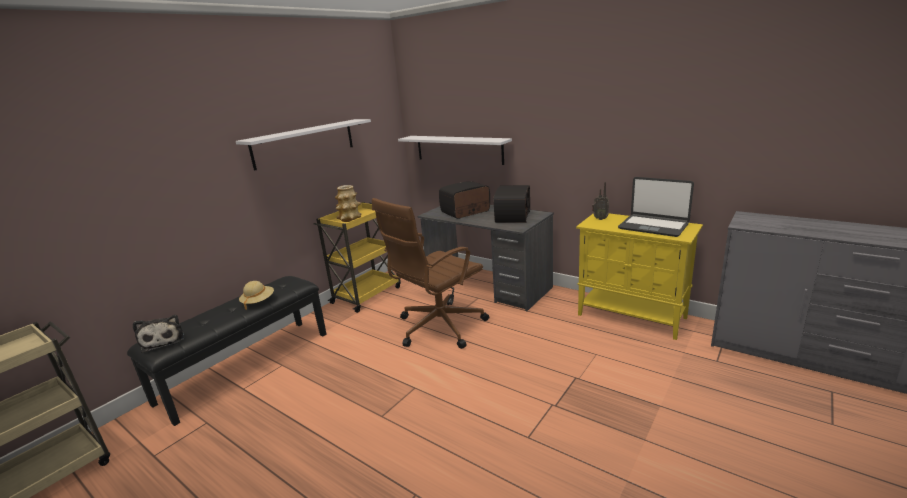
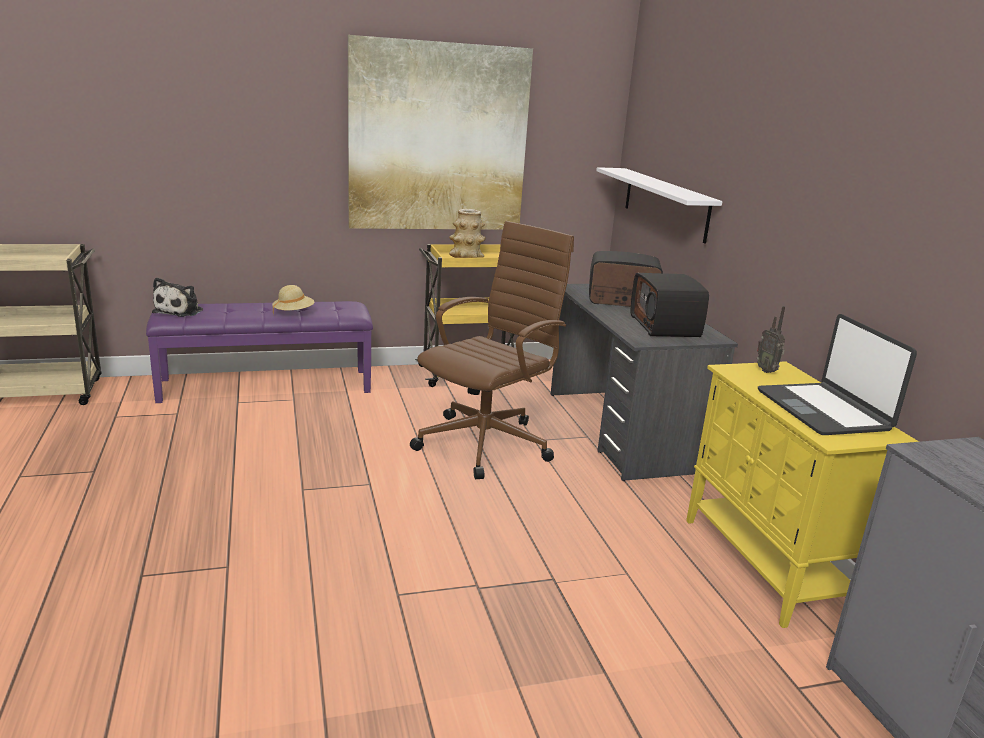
camera: 35 degrees right, 0 degrees up
(246, 366) = (267, 385): black bench -> purple bench
(304, 143) = (438, 138): white shelf -> picture
(438, 327) = (487, 443): brown office chair -> brown office chair turned 135 degrees clockwise
(512, 216) = (666, 326): radio -> radio turned 120 degrees clockwise

